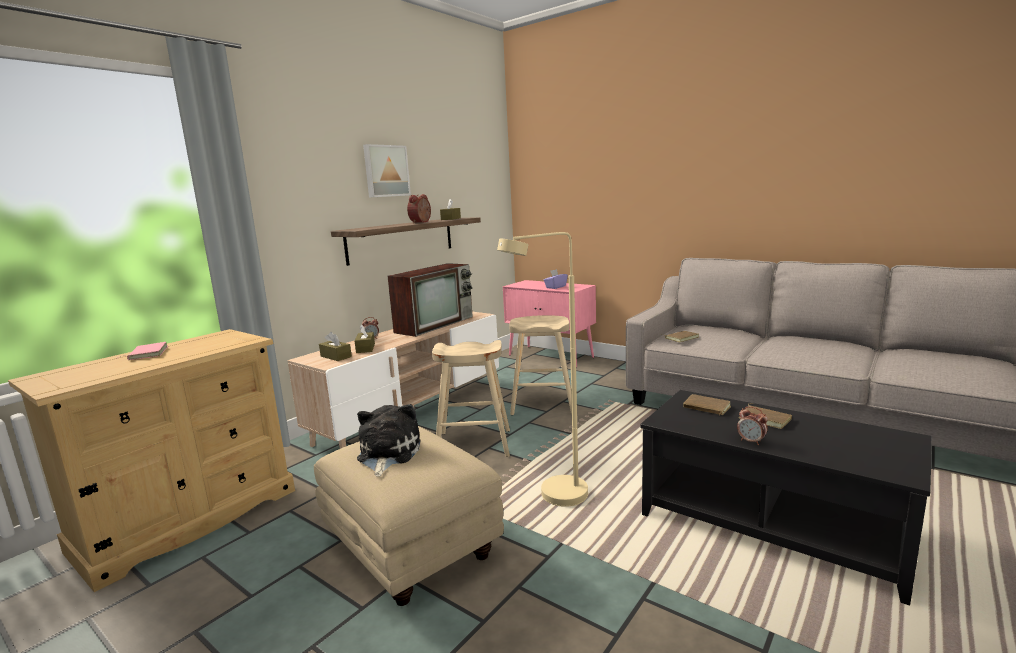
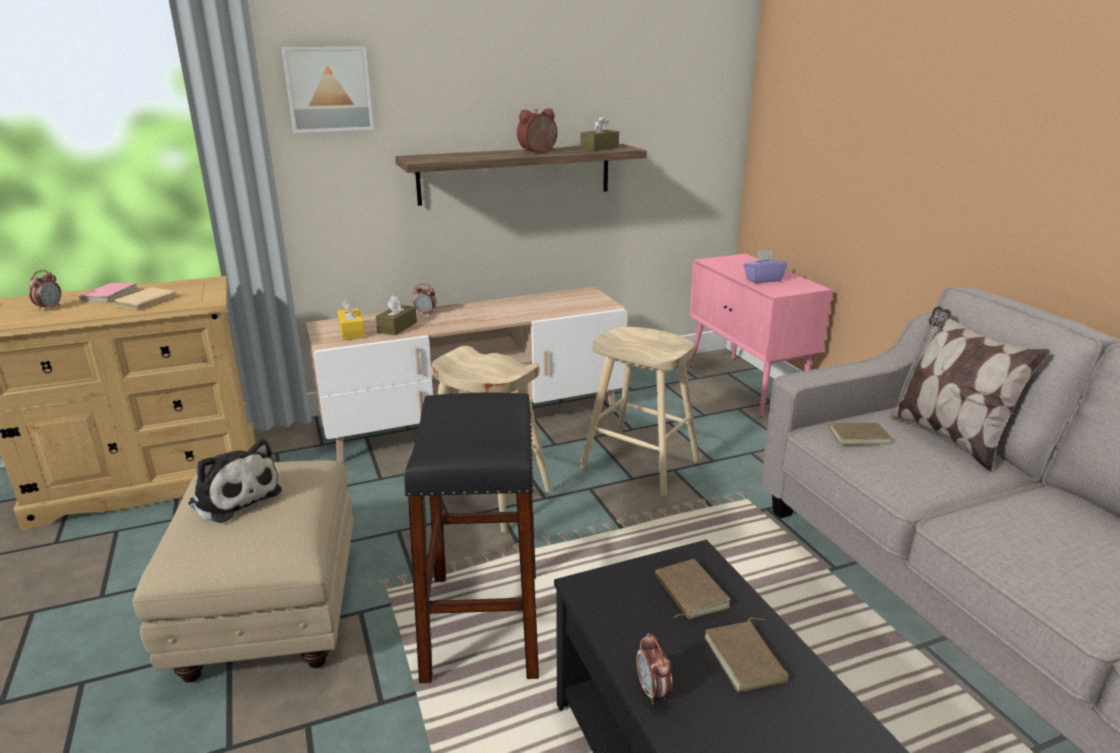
camera: 30 degrees right, 10 degrees up
(105, 368) = (50, 308): none -> alarm clock
(197, 349) = (147, 301): none -> beige book
(336, 356) = (352, 332): brown tissue box -> yellow tissue box
(386, 171) = (496, 69): picture -> picture (328, 89)
(387, 454) = (233, 497): plush toy -> plush toy turned 90 degrees clockwise
(435, 324) = (528, 307): television -> none
(555, 499) = (482, 624): beige floor lamp -> black stool
(715, 330) = (947, 437): none -> pillow

